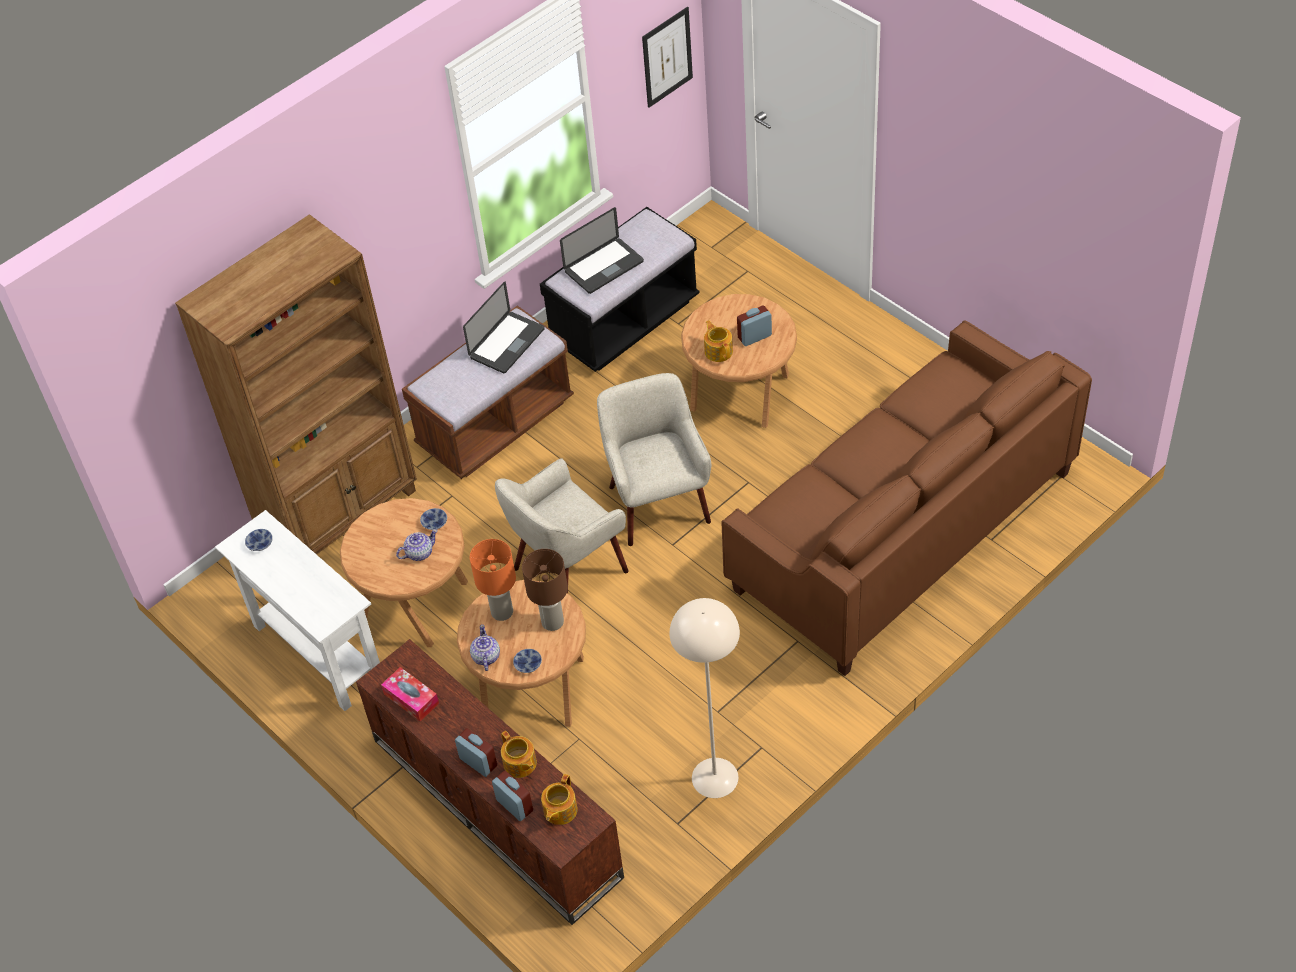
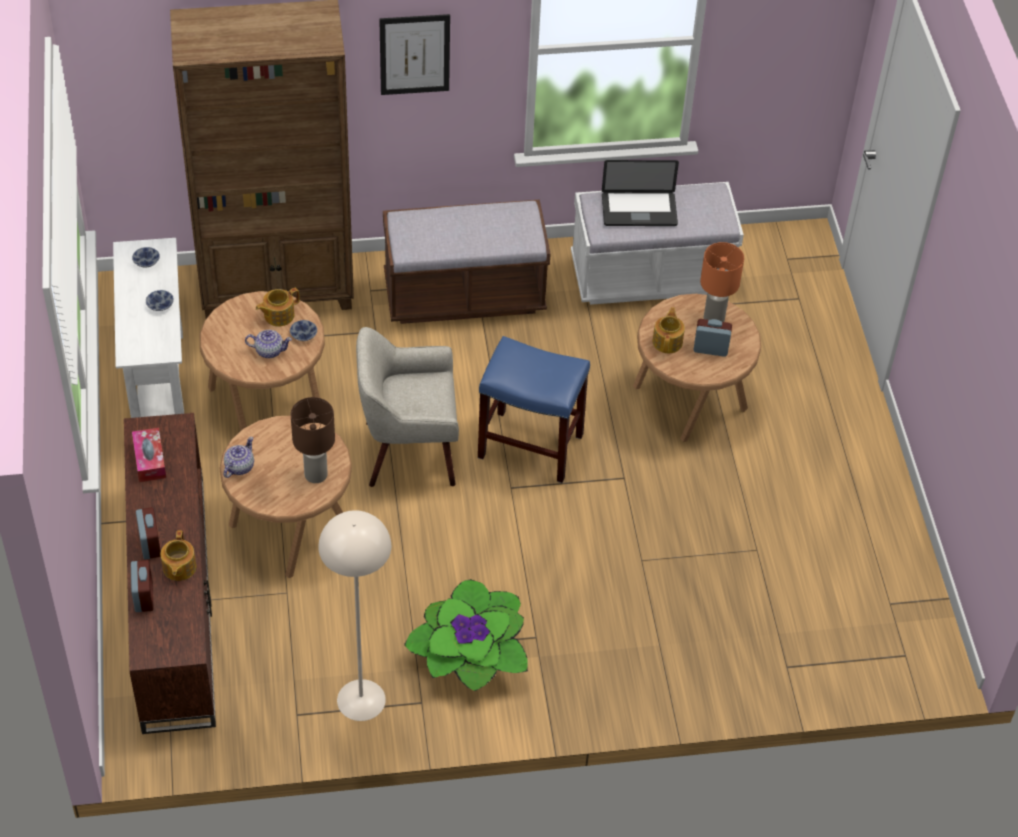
camera: 30 degrees right, 0 degrees up
(501, 612) = (285, 440): orange table lamp -> orange table lamp (713, 319)
(507, 343) = (497, 225): laptop -> none
(528, 663) = (265, 494): bowl -> bowl (161, 304)
(559, 810) = (172, 625): teapot -> teapot (278, 315)
(624, 322) = (650, 277): black bench -> white bench
(657, 503) = (531, 446): beige armchair -> blue stool
(667, 57) = (810, 48): picture -> picture (414, 54)
(762, 686) = (471, 653): none -> potted plant
(902, 532) = (714, 607): brown sofa -> none

